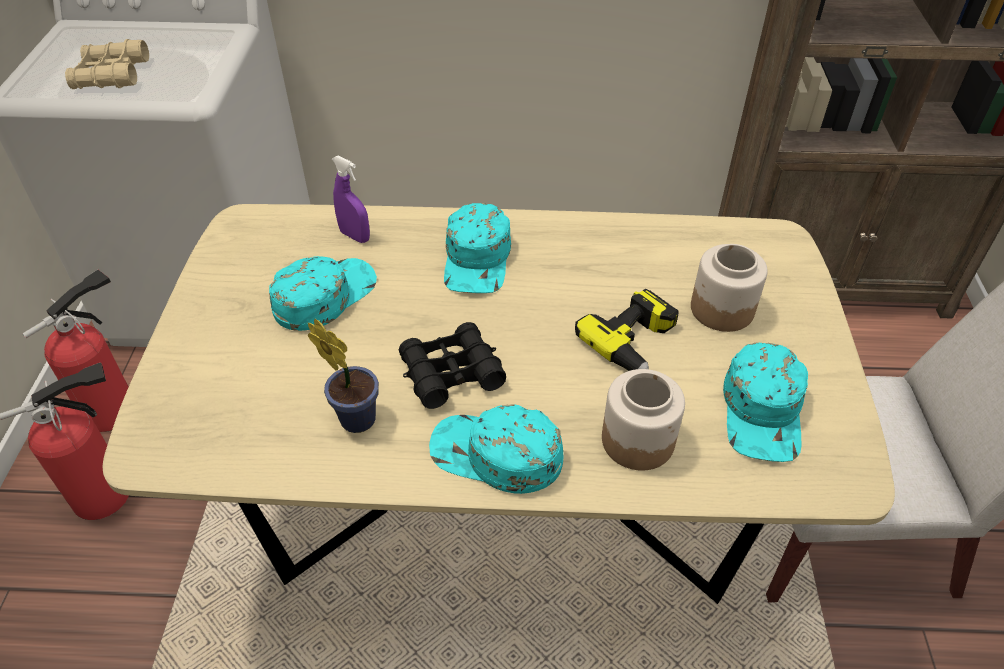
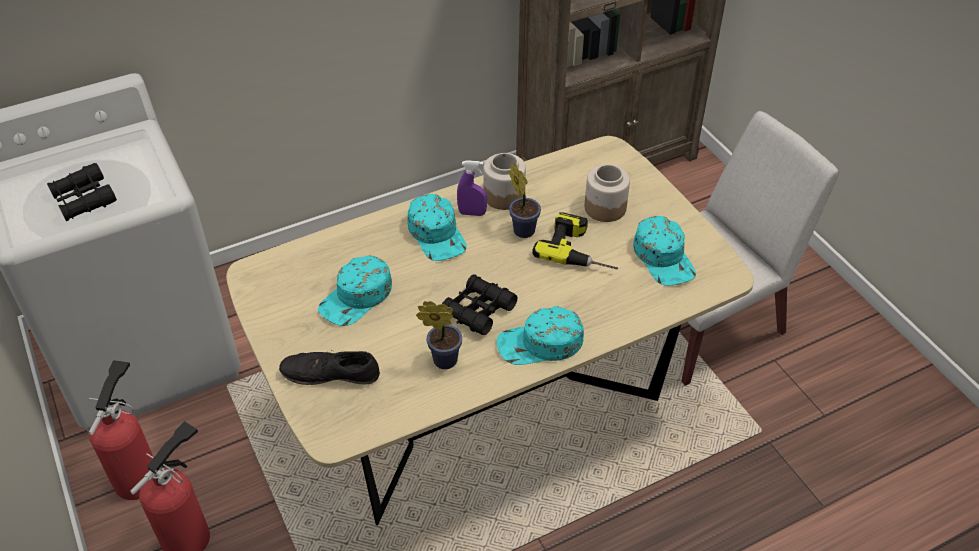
camera: 30 degrees left, 0 degrees up
(111, 75) = (84, 199): beige binoculars -> black binoculars
(216, 372) = (330, 373): none -> black shoe
(324, 295) = (357, 297): turquoise cap -> turquoise cap turned 150 degrees counterclockwise
(355, 236) = (342, 251): purple spray bottle -> purple spray bottle (472, 213)
(589, 293) = (522, 229): none -> potted plant
(638, 440) = (610, 301): jar -> jar (504, 195)

